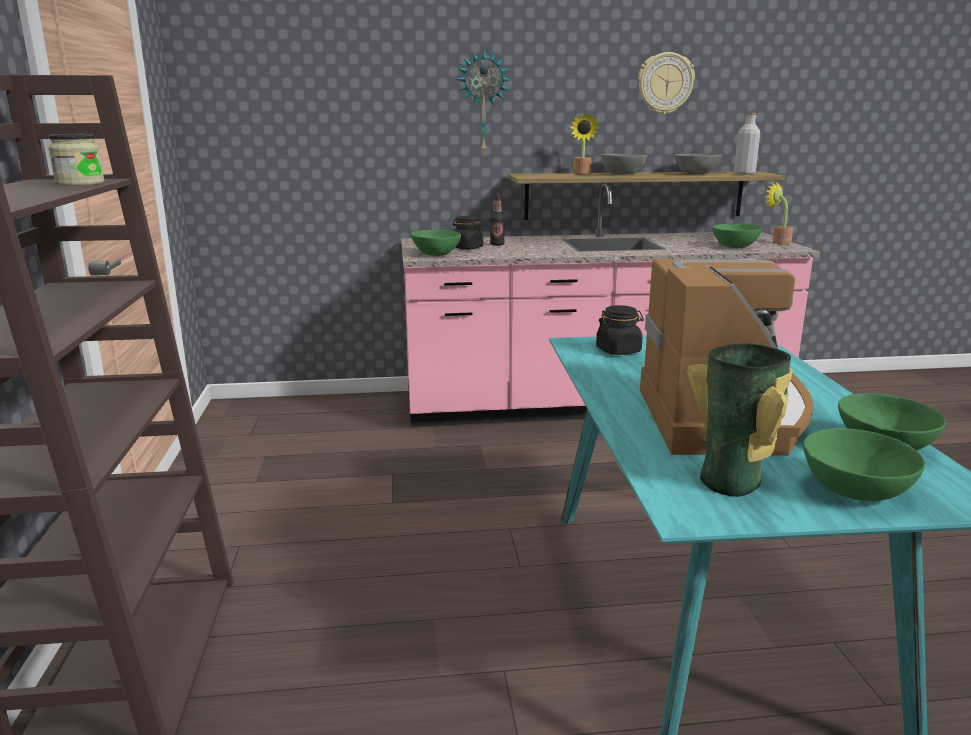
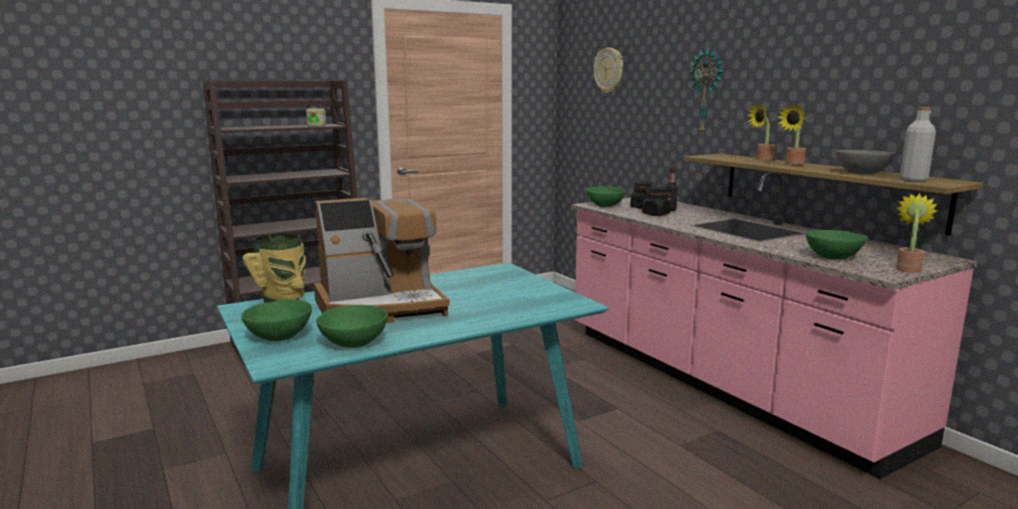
camera: 65 degrees right, 5 degrees down
(618, 350) = (497, 277): black jar -> black jar (656, 214)
(622, 174) = (792, 164): grey bowl -> potted plant
(665, 83) = (864, 72): wall clock -> wall clock (609, 70)

